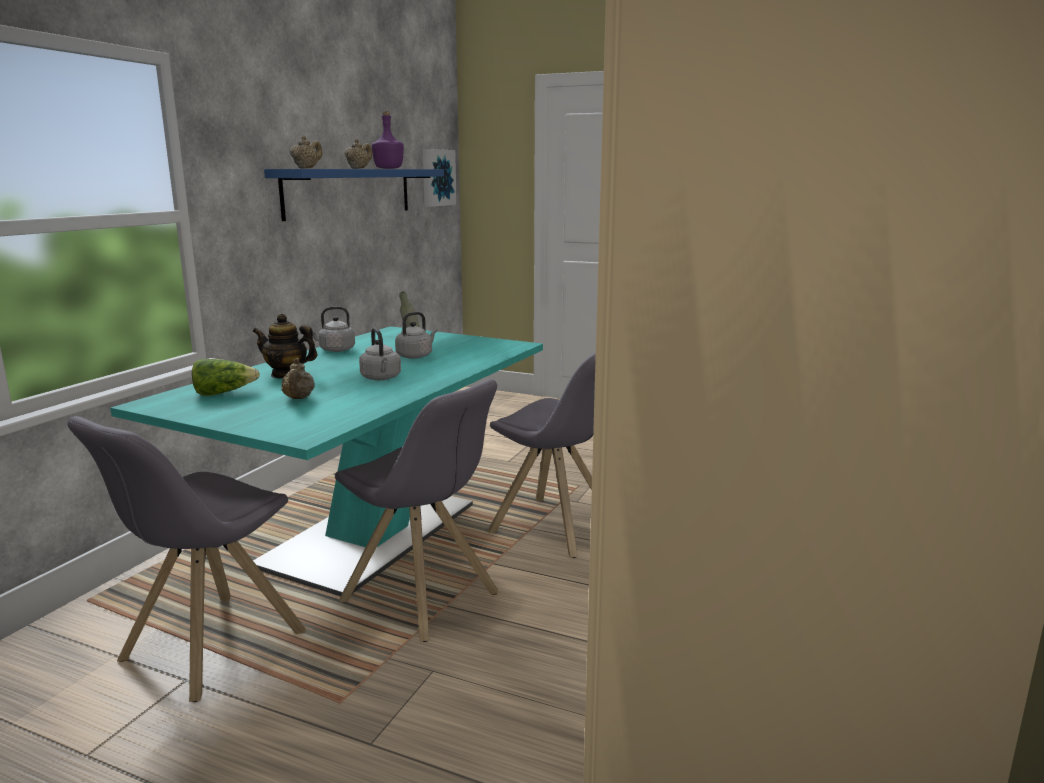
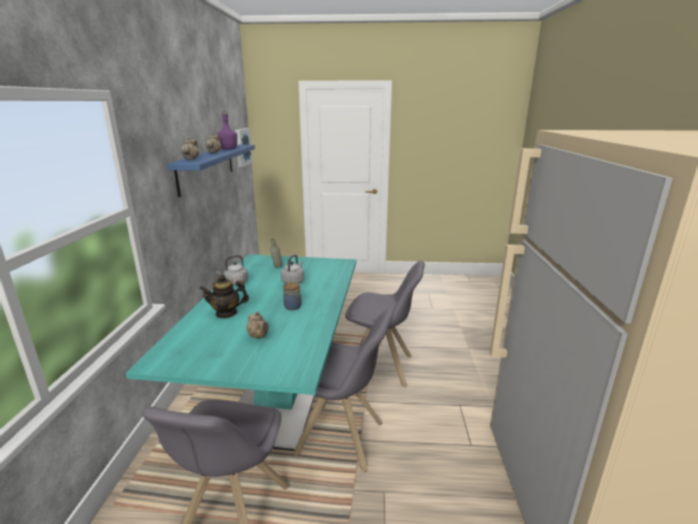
camera: 20 degrees left, 5 degrees up
(224, 393) = (200, 340): lettuce -> none
(381, 378) = (293, 307): grey kettle -> jar

